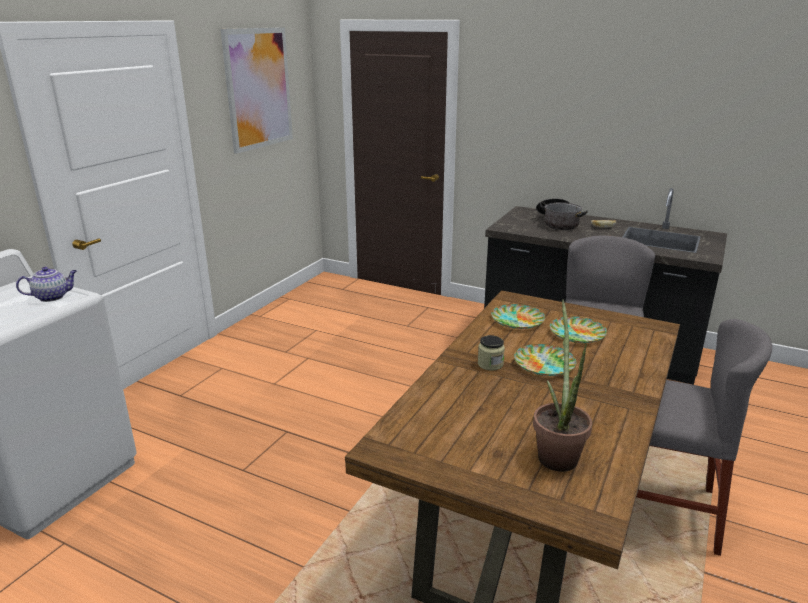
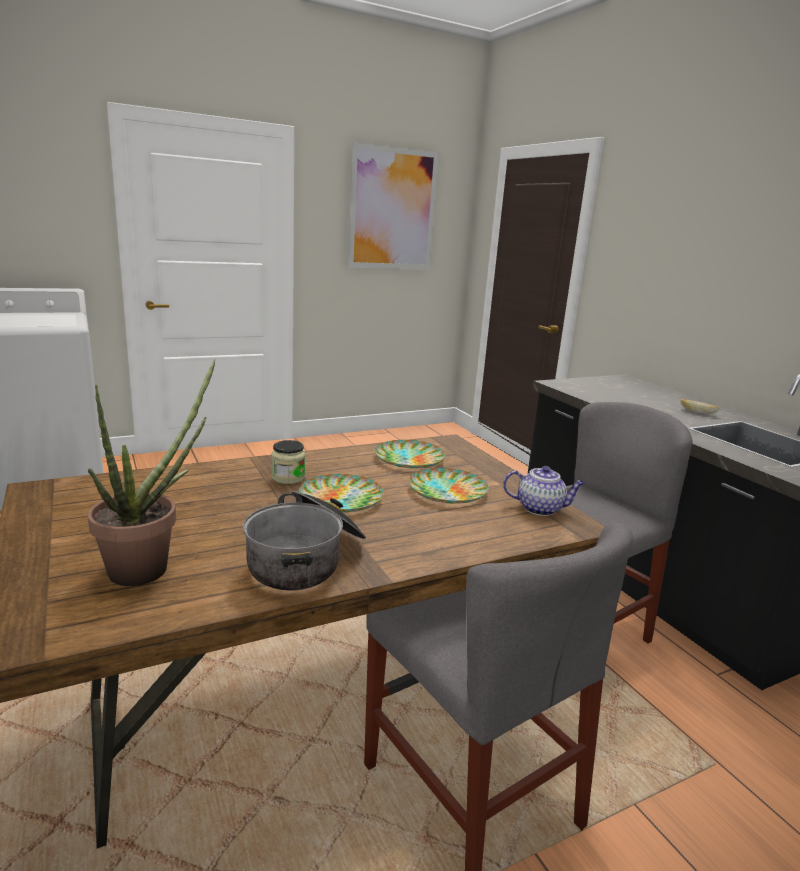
camera: 35 degrees right, 5 degrees down
(52, 297) = (56, 322): teapot -> teapot (540, 508)
(558, 223) = (640, 396): cooking pot -> cooking pot (306, 559)

